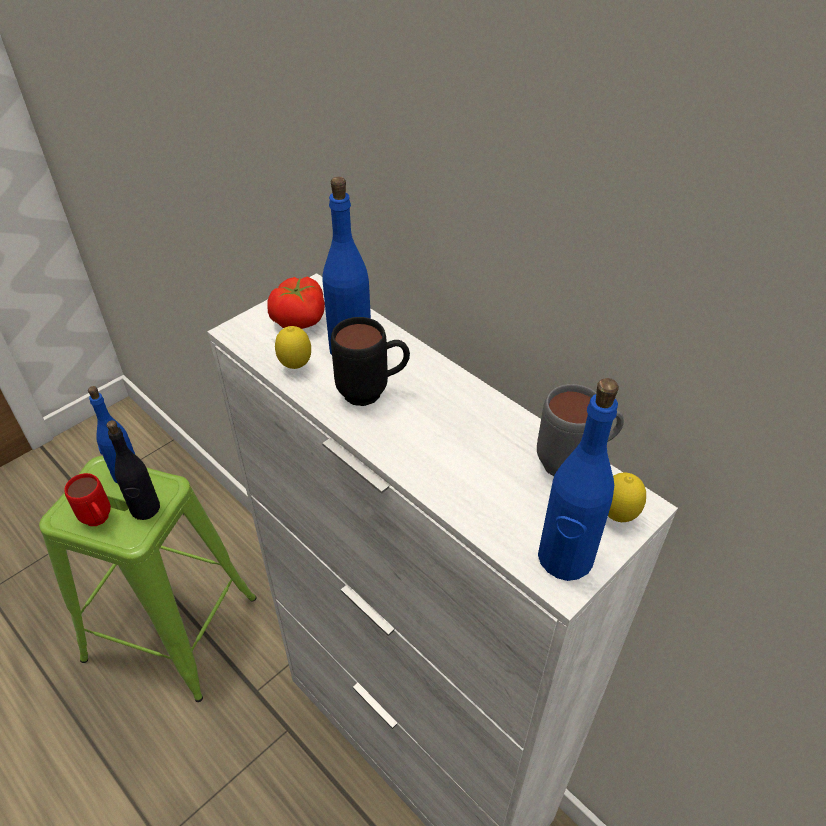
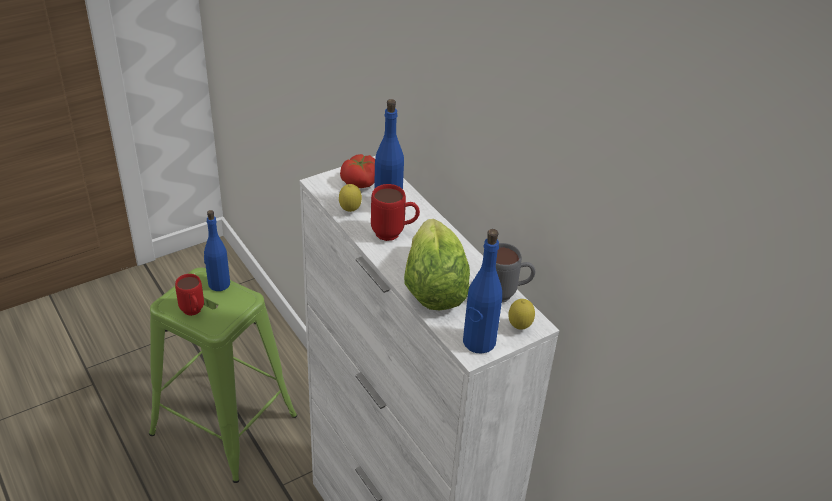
camera: 10 degrees right, 5 degrees down
(145, 509) = (228, 311): black bottle -> none
(373, 393) = (394, 234): black mug -> red mug
(461, 473) = (433, 288): none -> lettuce

